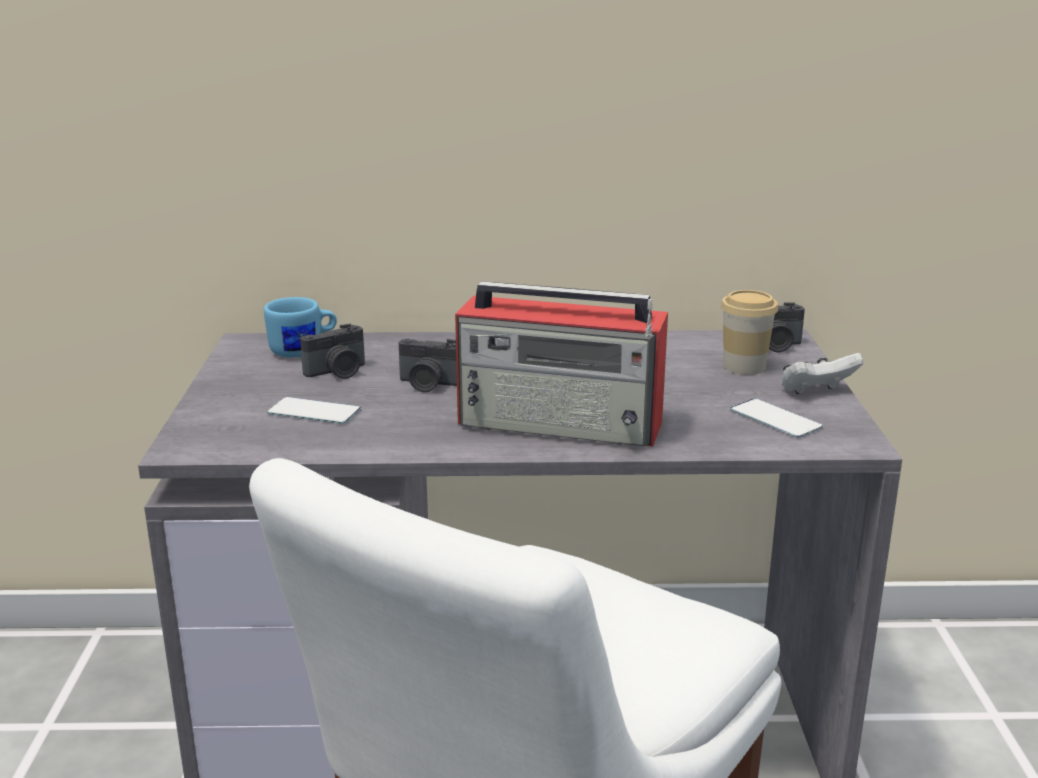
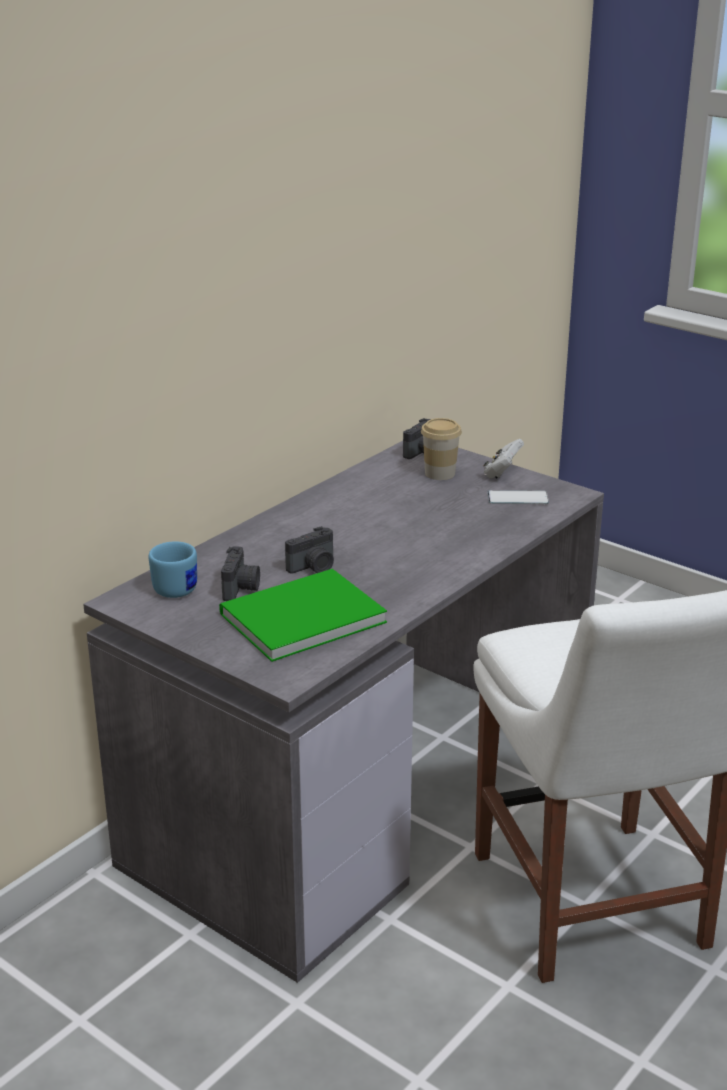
camera: 50 degrees left, 5 degrees up
(314, 411) = (297, 618): phone -> green book
(562, 424) = (437, 553): radio -> none

